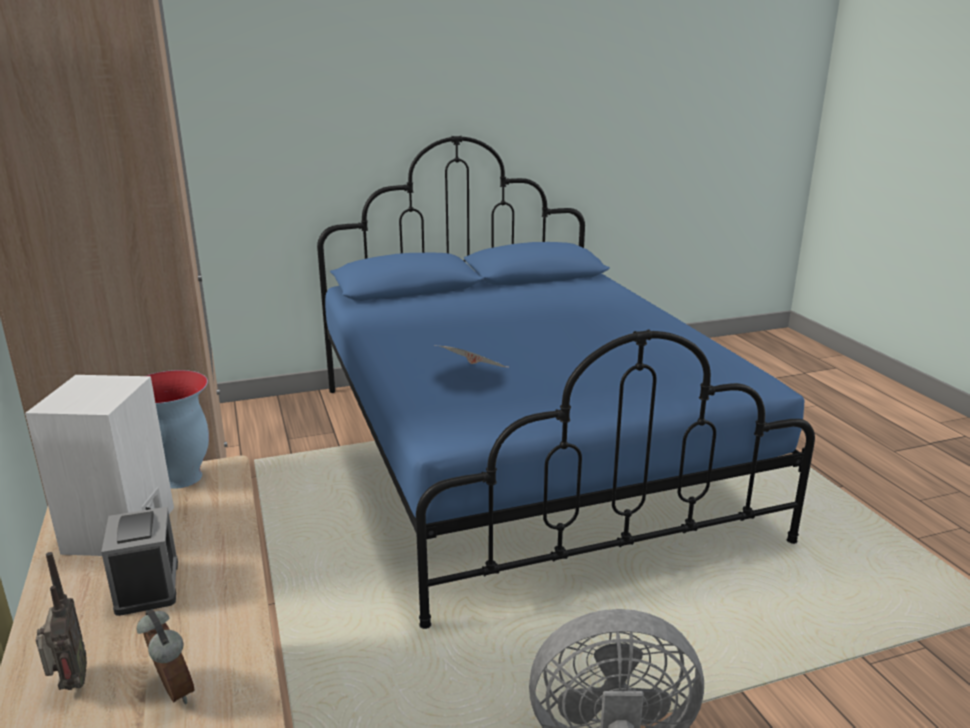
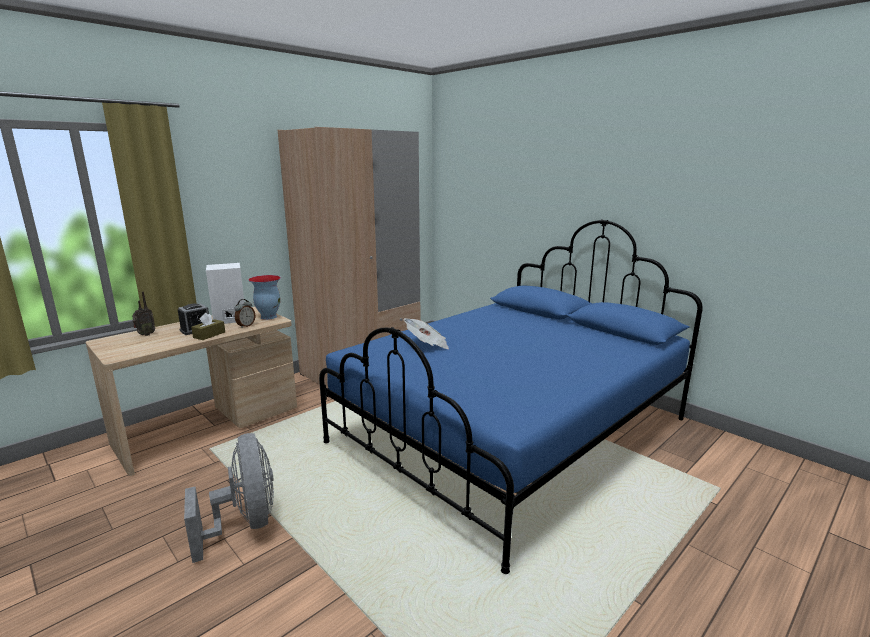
camera: 65 degrees right, 5 degrees down
(171, 692) = (139, 345): alarm clock -> alarm clock (245, 326)
(221, 565) = (209, 335): none -> brown tissue box

